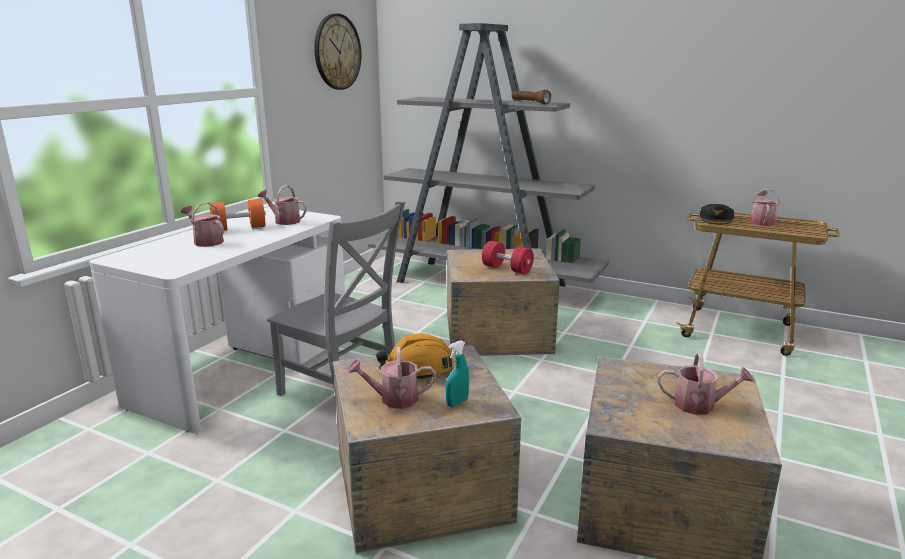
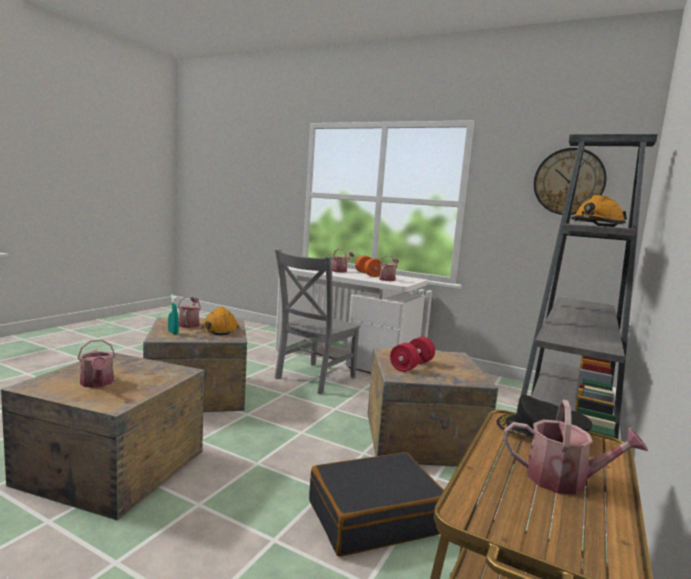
camera: 90 degrees right, 10 degrees down
(530, 103) = (596, 225): brown flashlight -> orange hard hat
(634, 356) = (374, 516): none -> black suitcase
(700, 405) = (97, 383): watering can -> watering can turned 45 degrees counterclockwise

